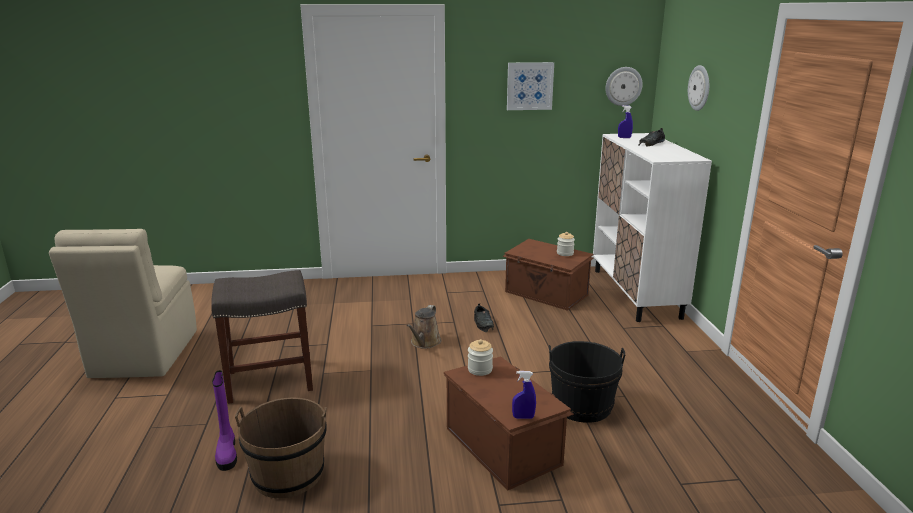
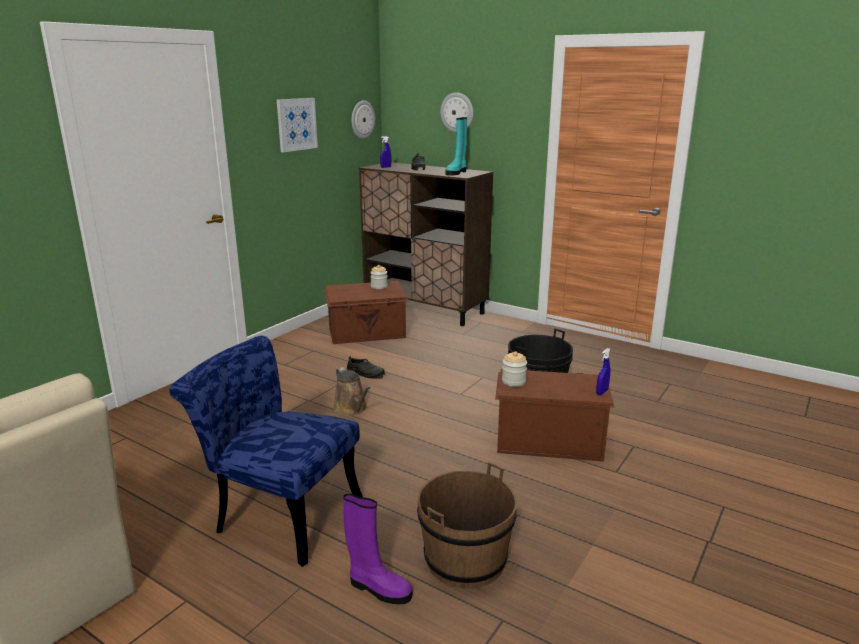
camera: 50 degrees left, 0 degrees up
(271, 380) = (279, 513): grey stool -> blue chair
(636, 293) = (425, 308): white cabinet -> brown cabinet
(665, 155) = (456, 173): none -> turquoise boot

